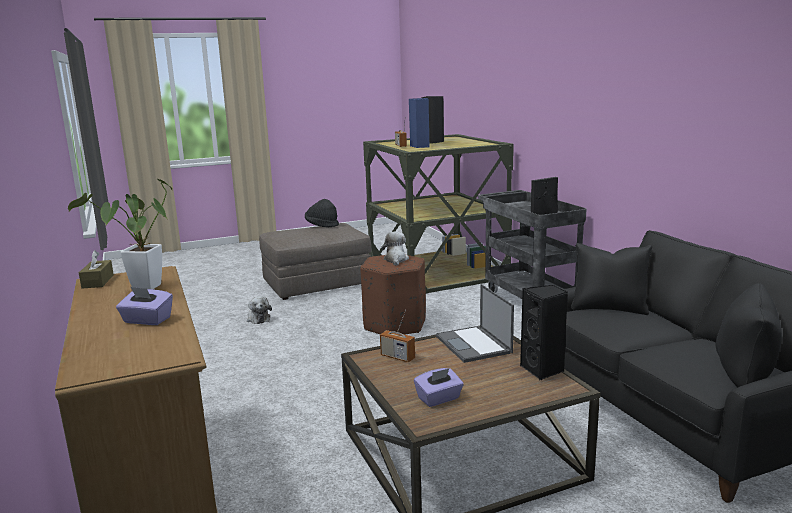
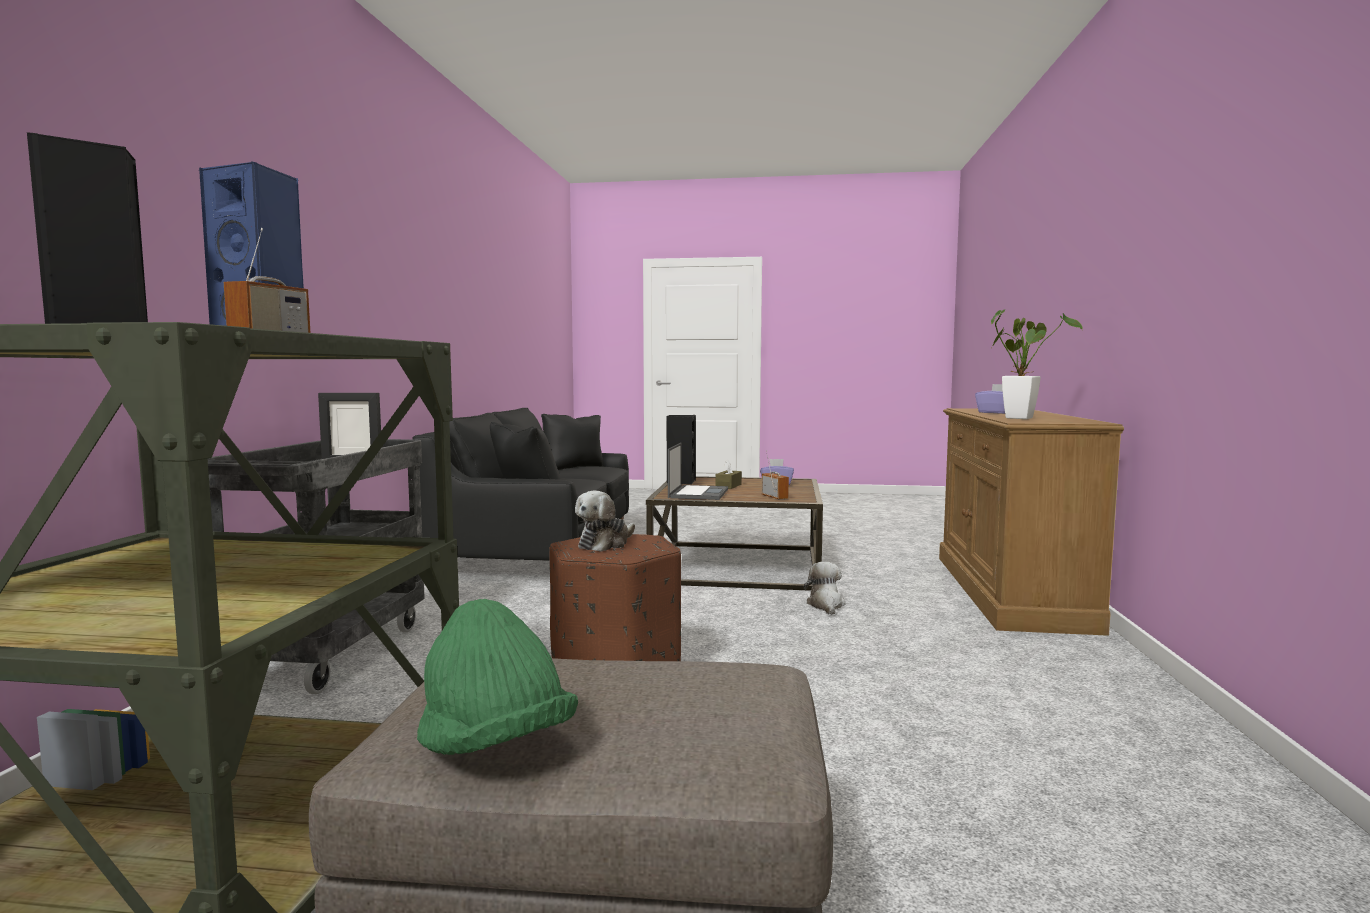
camera: 150 degrees left, 10 degrees down
(98, 281) = (1086, 422): brown tissue box -> brown tissue box (728, 486)
(258, 318) = (891, 787): plush toy -> plush toy (826, 605)
(322, 225) = (495, 745): black hat -> green hat

